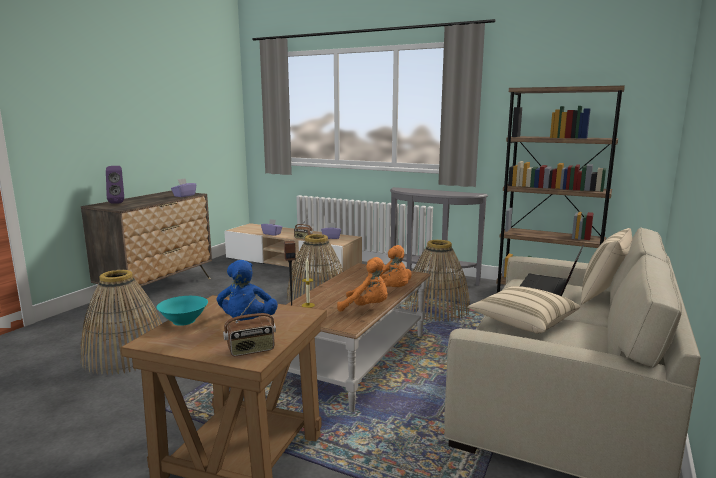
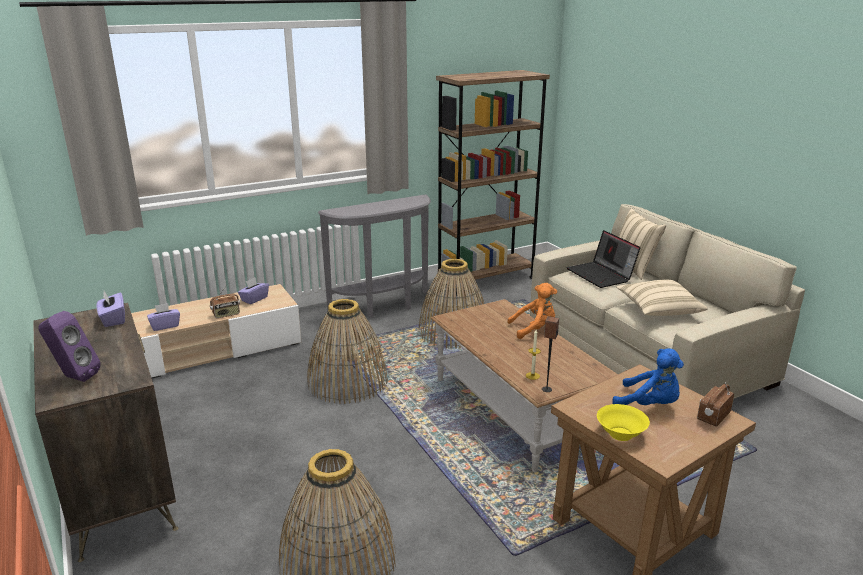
camera: 55 degrees left, 10 degrees up
(183, 321) = (620, 434): turquoise bowl -> yellow bowl
(251, 350) = (712, 416): radio -> radio turned 150 degrees counterclockwise
(366, 308) = (566, 352): orange plush toy -> none

